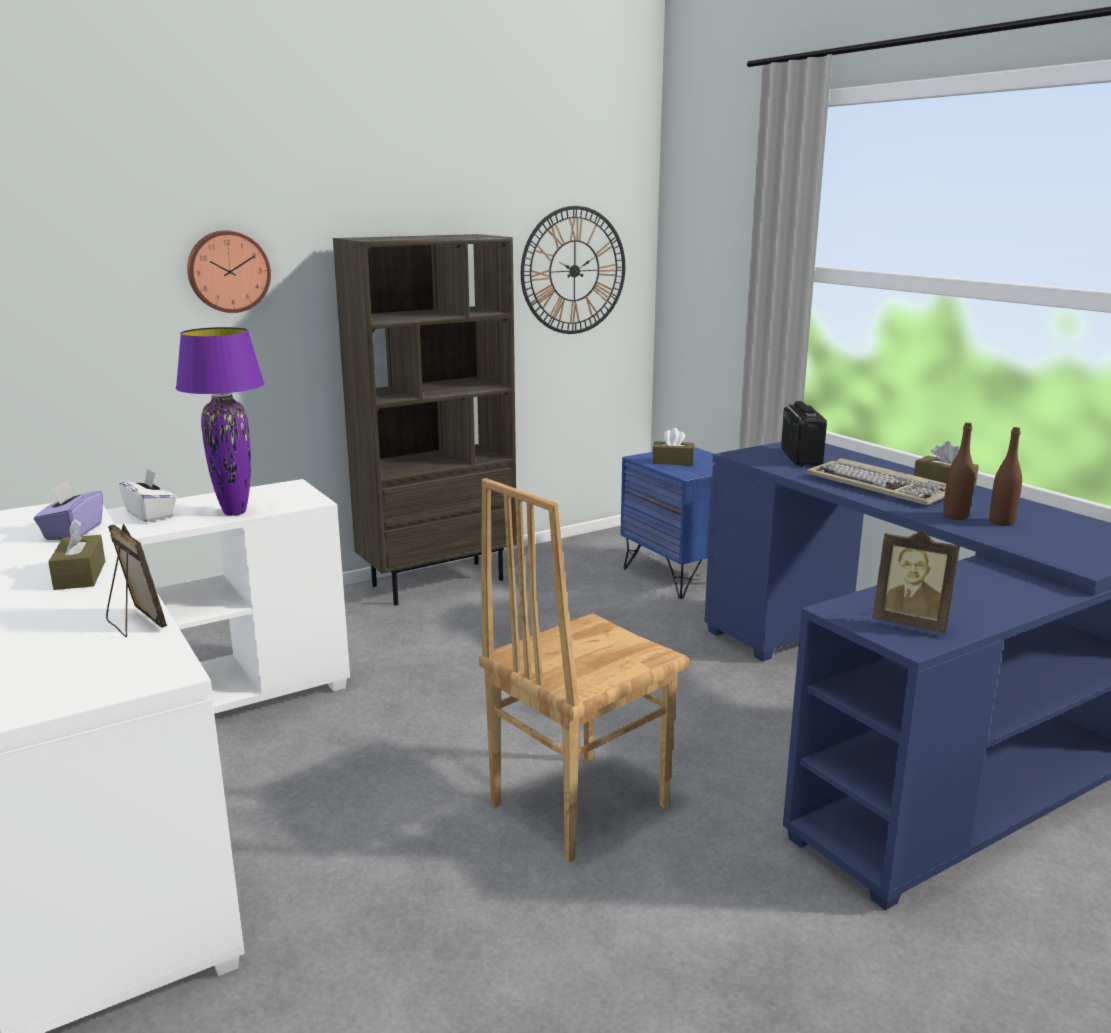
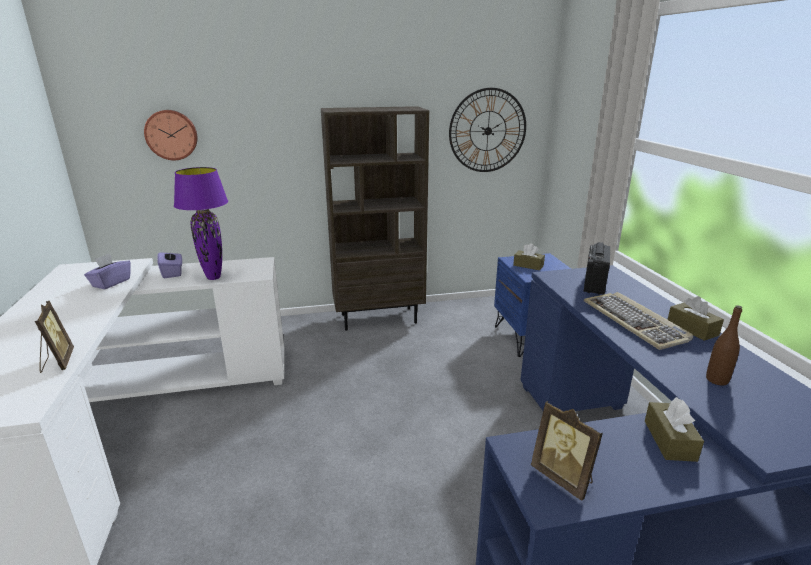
camera: 20 degrees right, 5 degrees up
(80, 575) = (77, 317): brown tissue box -> brown tissue box (669, 440)
(151, 514) = (172, 273): white tissue box -> purple tissue box
(228, 271) = (257, 127): wall clock -> wall clock (171, 135)
(576, 804) = (355, 510): brown chair -> none
(955, 516) = (678, 365): brown bottle -> none

